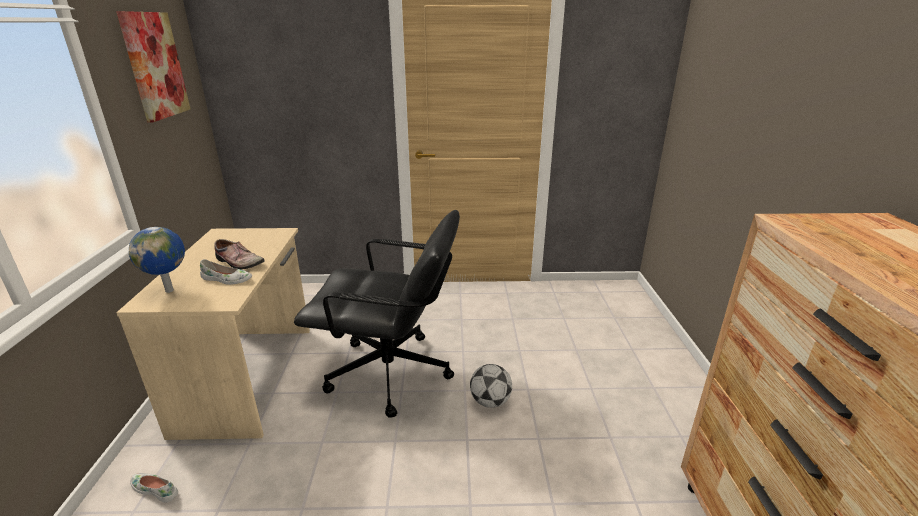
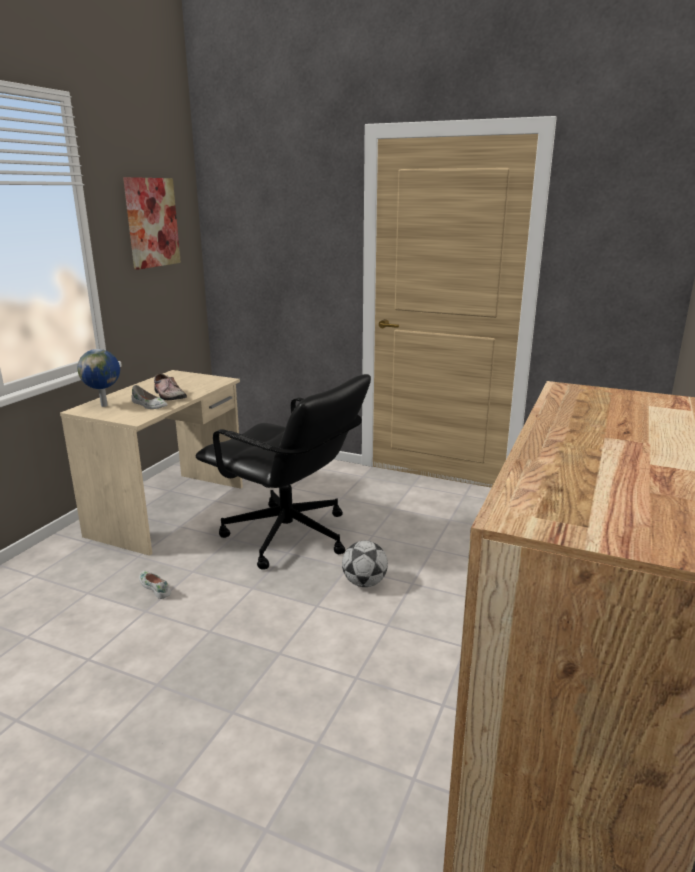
camera: 25 degrees right, 5 degrees down
(155, 489) = (56, 567): white shoe -> white shoe (155, 587)

